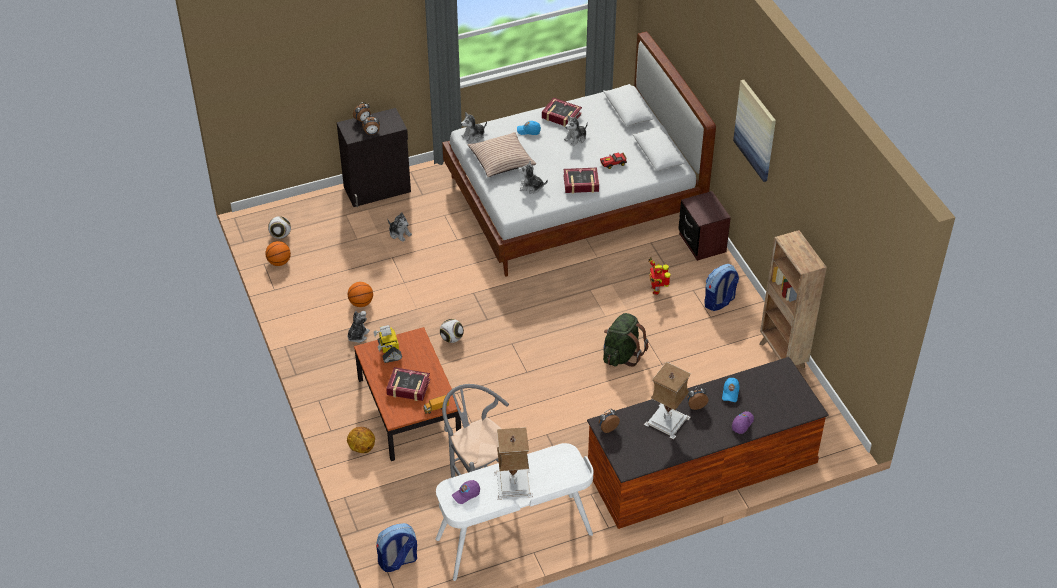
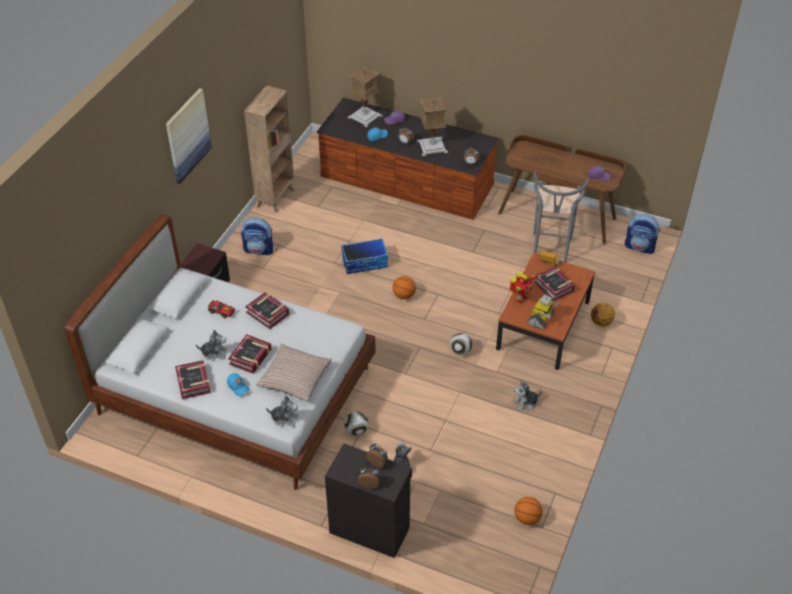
camera: 135 degrees left, 0 degrees up
(280, 235) = (501, 547): football -> football (356, 430)
(361, 303) = (496, 428): basketball -> basketball (404, 295)
(514, 483) = (564, 164): table lamp -> table lamp (364, 116)
(514, 538) = (557, 215): white desk -> brown desk
(531, 187) = (305, 338): plush toy -> none
(548, 151) = (250, 357): none -> book
(622, 354) = (365, 262): green backpack -> storage box
(656, 289) = (283, 285): toy robot -> toy robot (520, 299)

